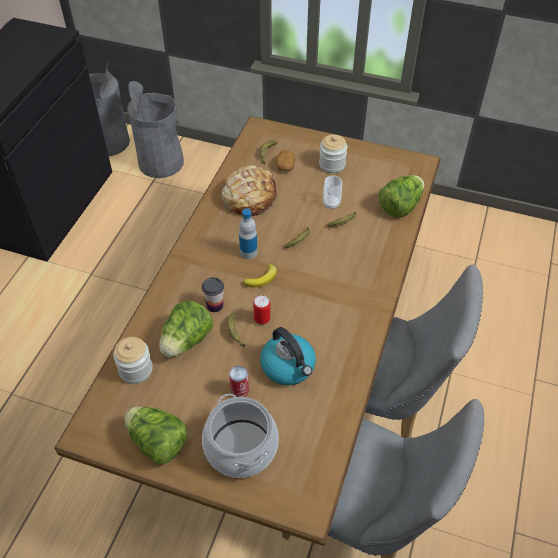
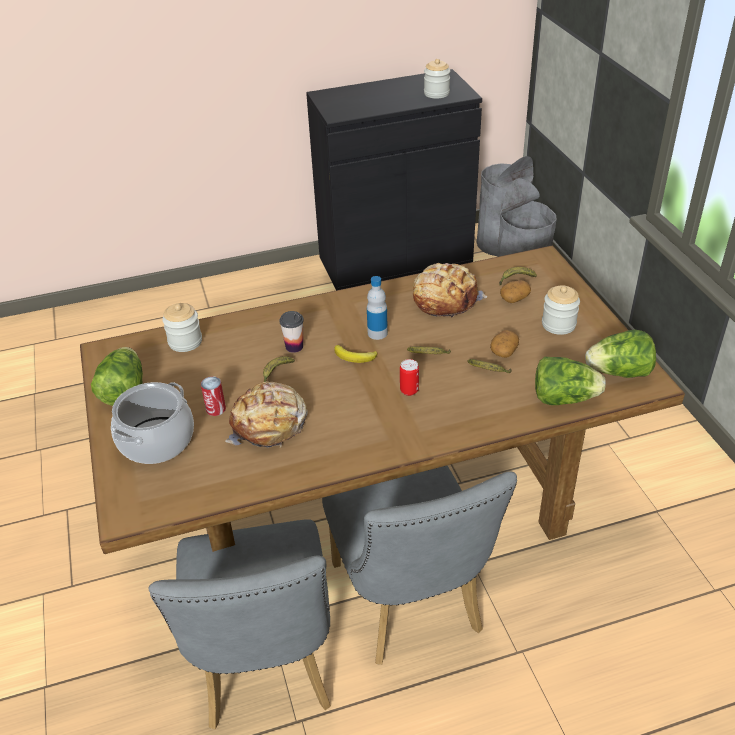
camera: 55 degrees right, 10 degrees down
(38, 45) = (436, 93): none -> jar
(186, 341) = (240, 352): lettuce -> lettuce (619, 372)
(262, 319) = (307, 381): can -> can (409, 390)
(288, 366) = (269, 425): kettle -> bread
(331, 204) = (503, 351): cup -> potato

